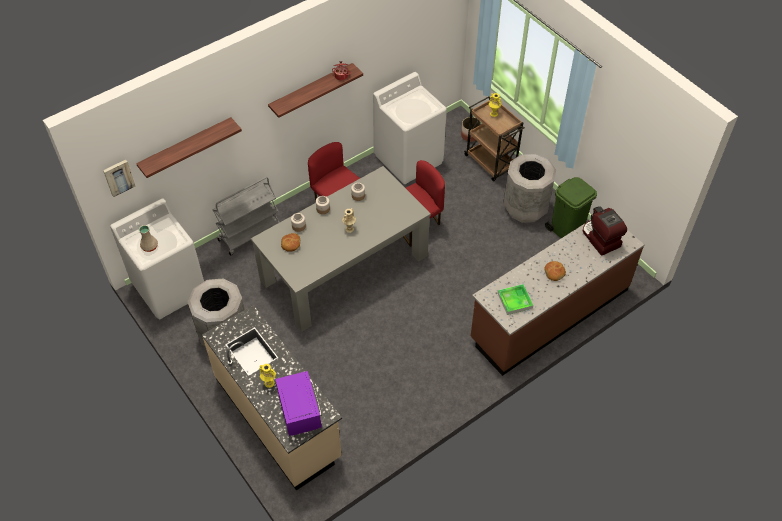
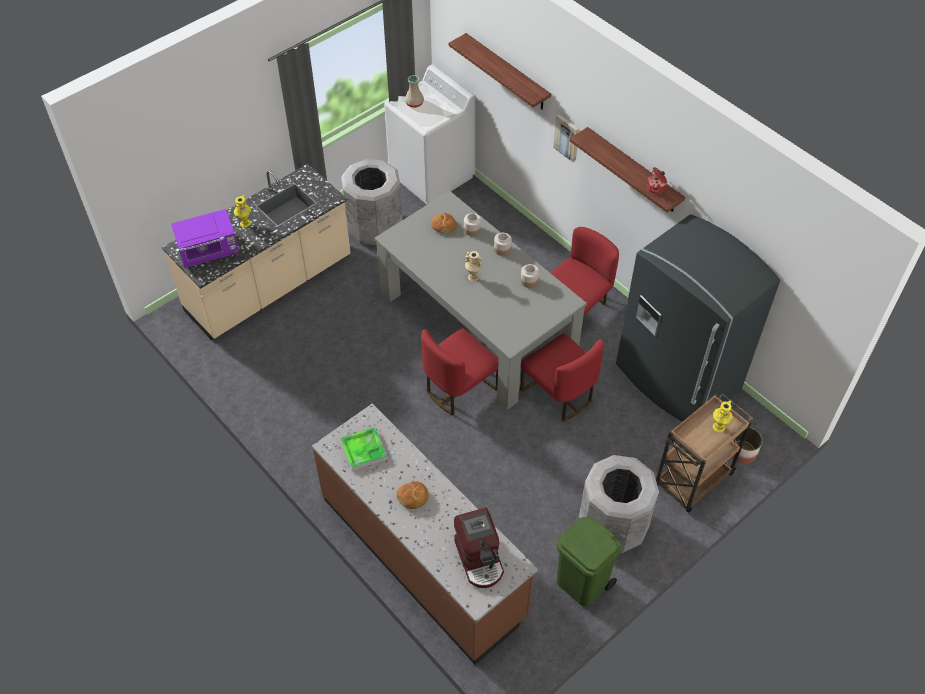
camera: 85 degrees right, 0 degrees up
(118, 177) = (451, 28): picture -> picture (567, 137)
(250, 233) = (518, 231): grey cart -> none
(405, 283) = (459, 388): none -> red chair
(409, 159) = (676, 379): white washing machine -> grey fridge
(600, 239) = (480, 558): coffee machine -> coffee machine turned 105 degrees clockwise

